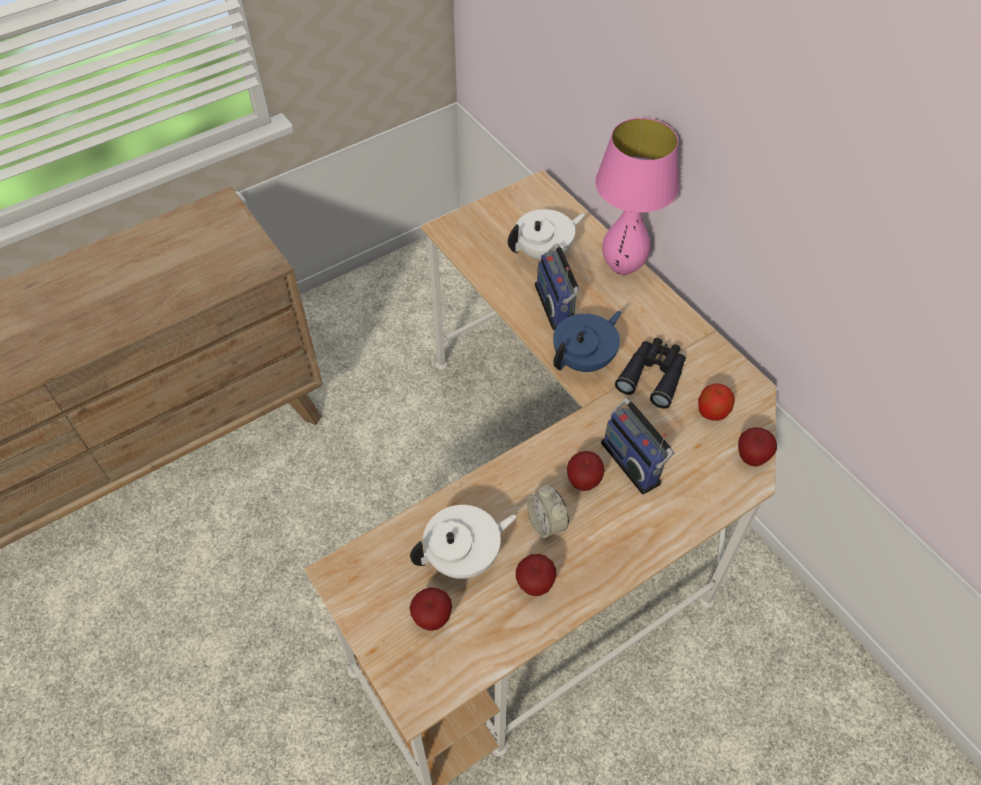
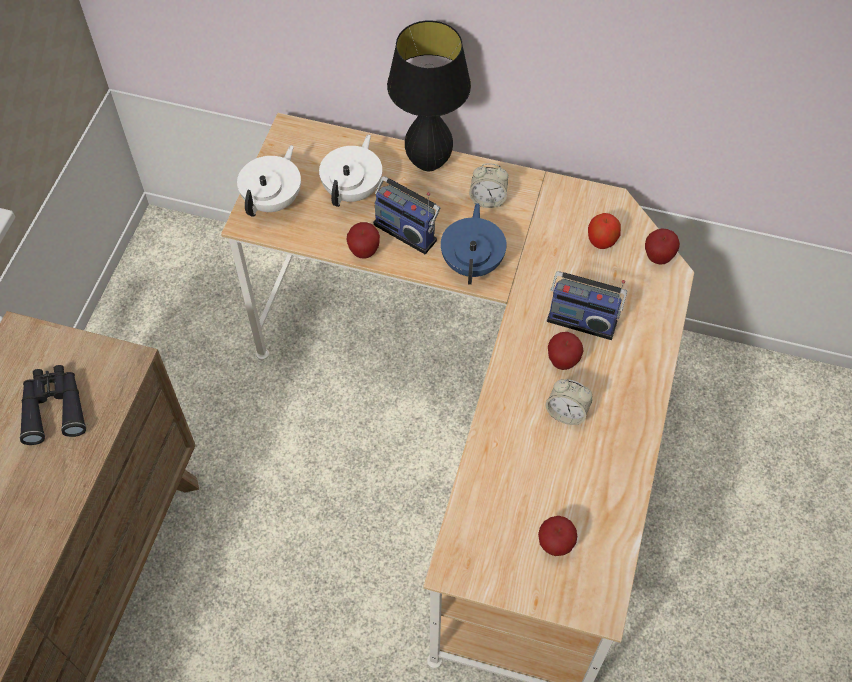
camera: 40 degrees left, 5 degrees up
(464, 557) = (533, 483): white teapot -> white teapot (273, 200)
(535, 585) = (601, 464): apple -> apple (364, 252)
(622, 267) = (428, 163): pink table lamp -> black table lamp
(644, 322) = (488, 199): none -> alarm clock
(653, 375) = (534, 240): black binoculars -> black binoculars (54, 407)

